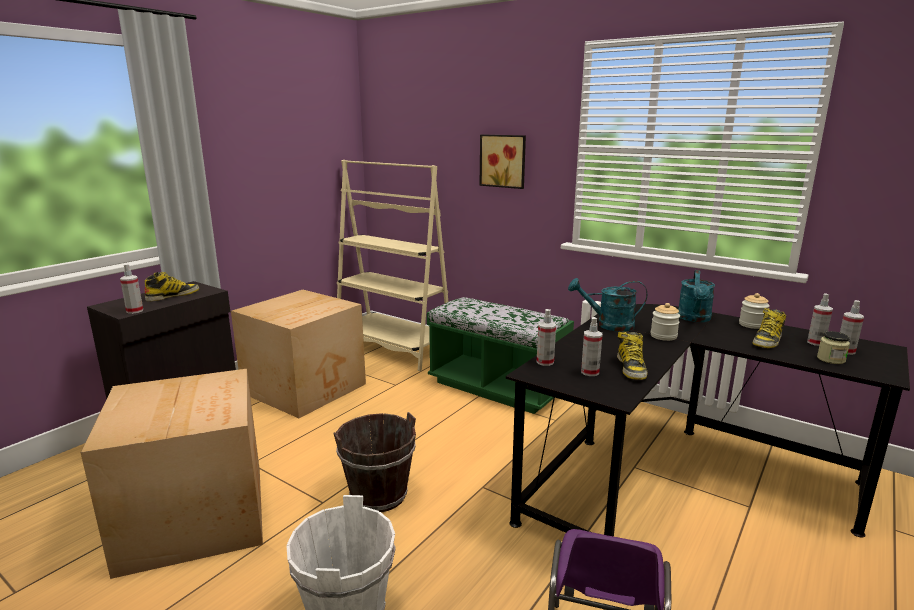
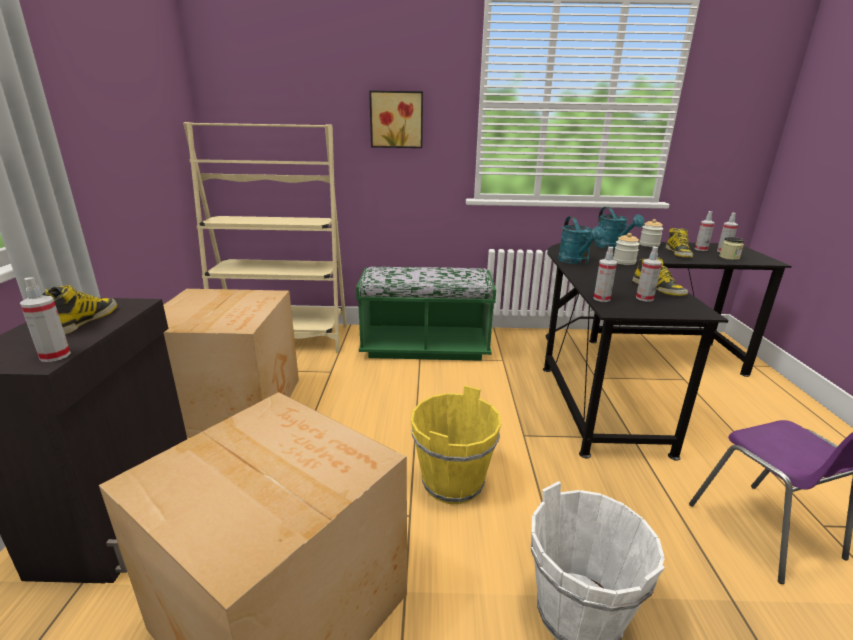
camera: 35 degrees left, 5 degrees up
(378, 495) = (452, 482): brown bucket -> yellow bucket
(608, 325) = (576, 261): turquoise watering can -> turquoise watering can turned 75 degrees counterclockwise

